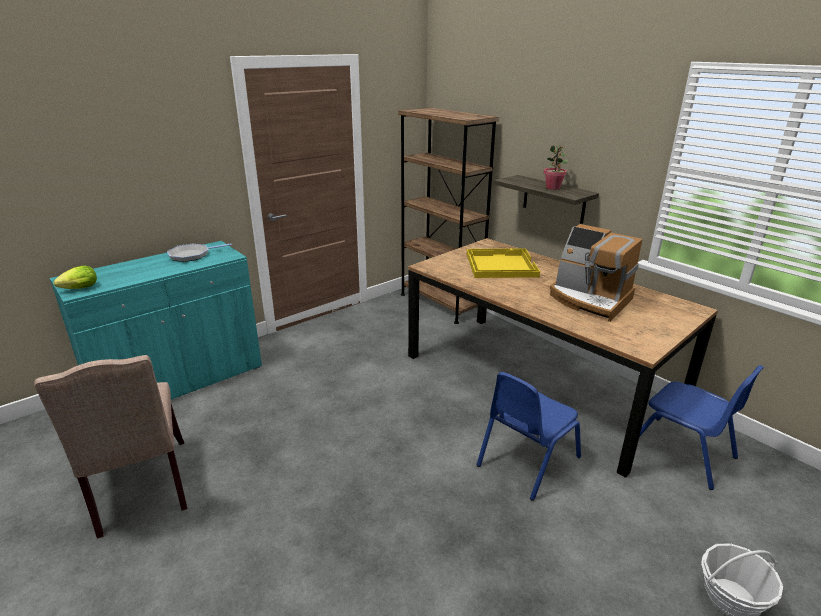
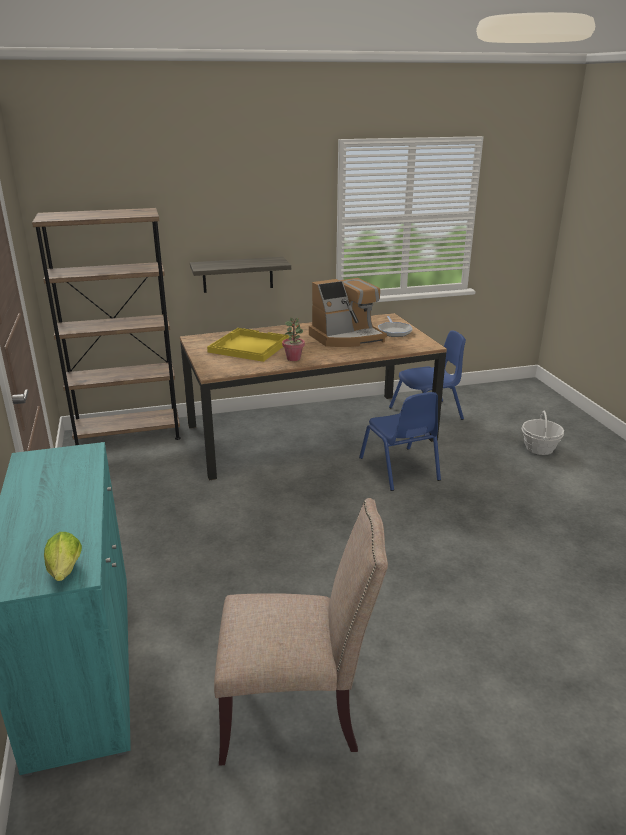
camera: 65 degrees left, 0 degrees up
(192, 255) = (45, 477): frying pan -> frying pan (394, 331)
(553, 188) = (250, 262): potted plant -> potted plant (293, 358)

